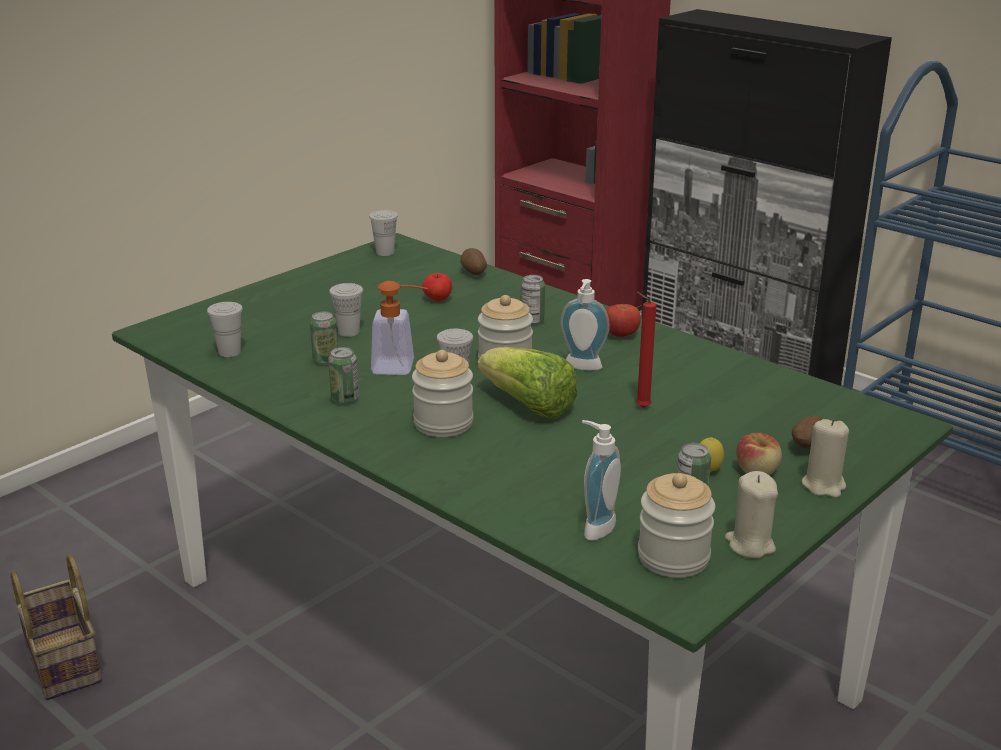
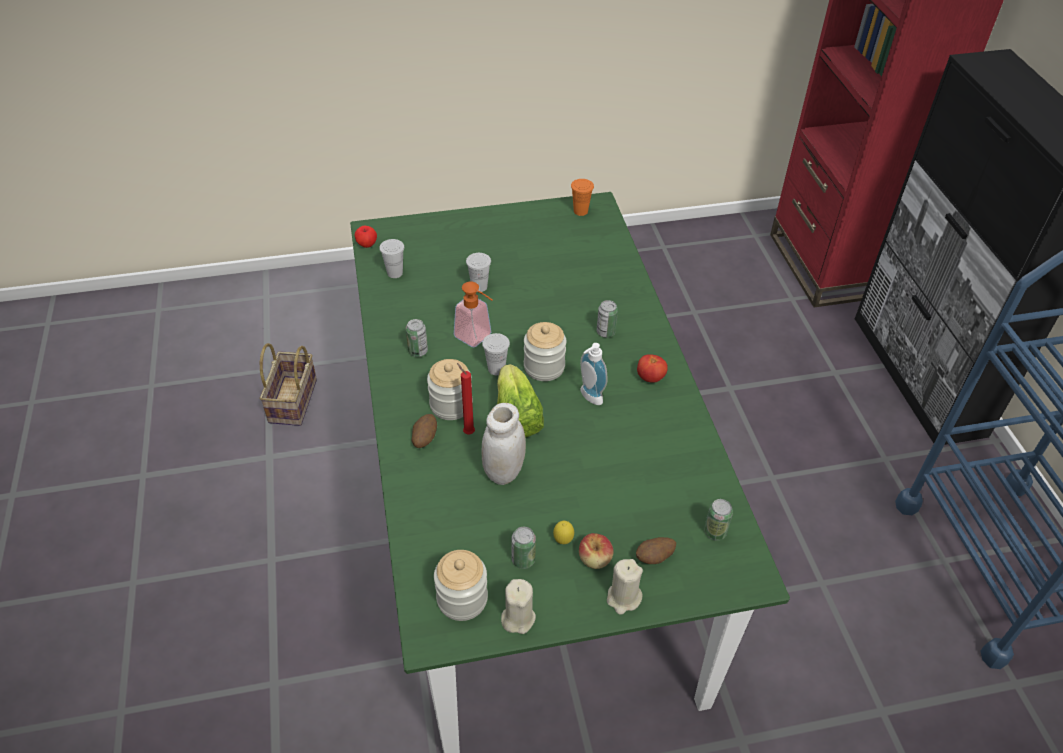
camera: 35 degrees right, 20 degrees up
(325, 360) = (441, 308): can -> can (715, 532)
(385, 252) = (580, 211): white cup -> orange cup
(437, 299) = (565, 279): apple -> apple (367, 244)
(473, 273) = (617, 261): potato -> potato (424, 438)
(574, 449) = (504, 471): none -> white jar
(594, 527) = (445, 545): soap dispenser -> none
(640, 407) = (585, 457): red candle -> red candle (467, 432)

